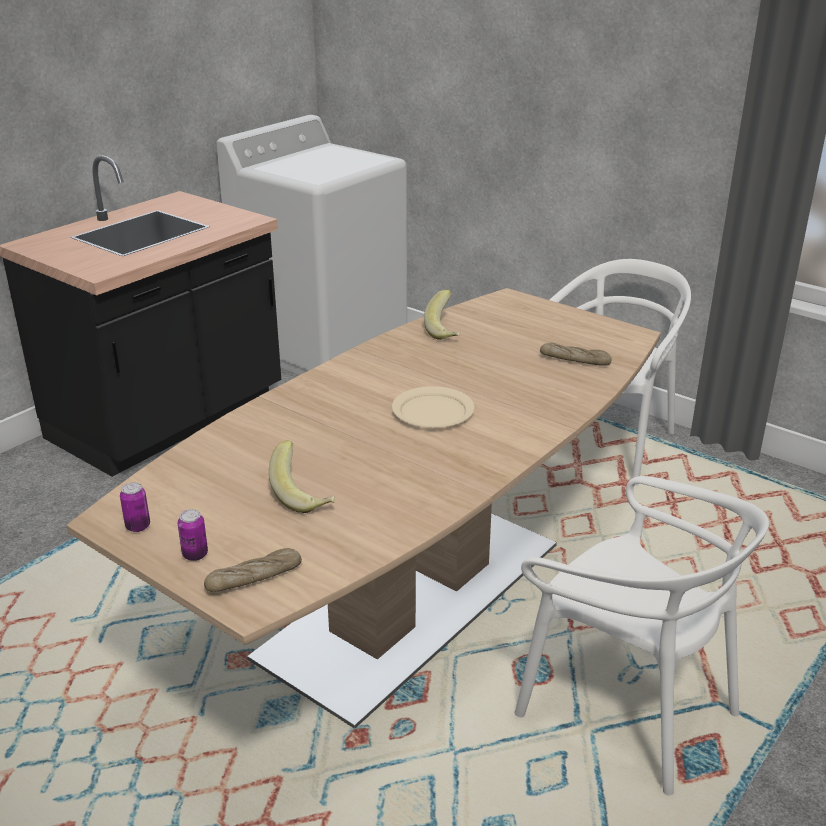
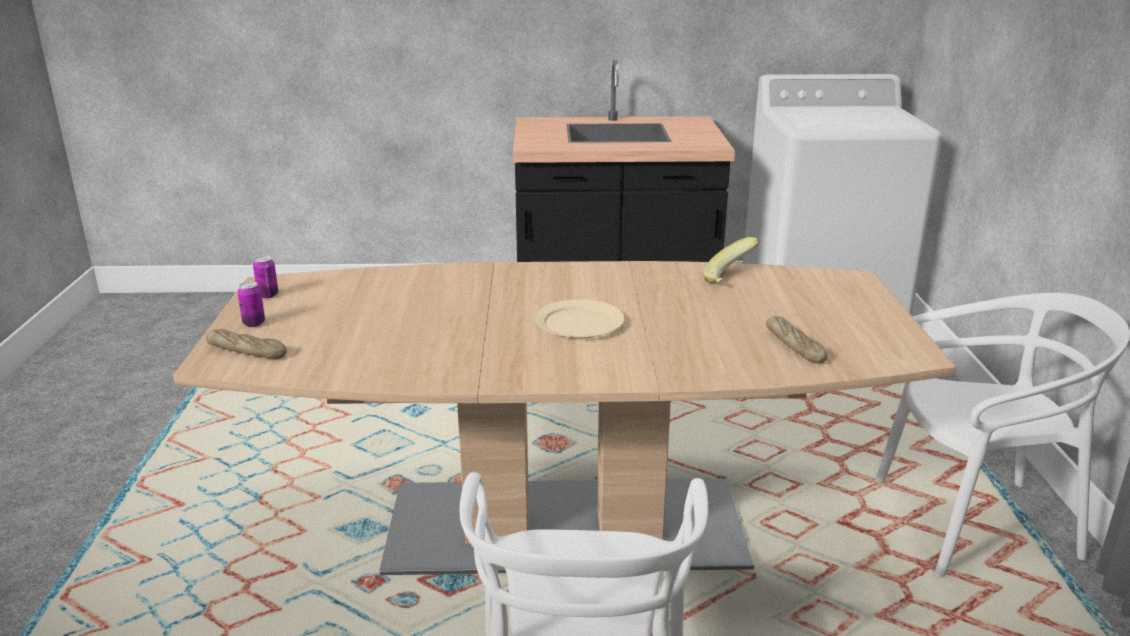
camera: 50 degrees right, 5 degrees down
(304, 495) = (376, 327): banana -> none

